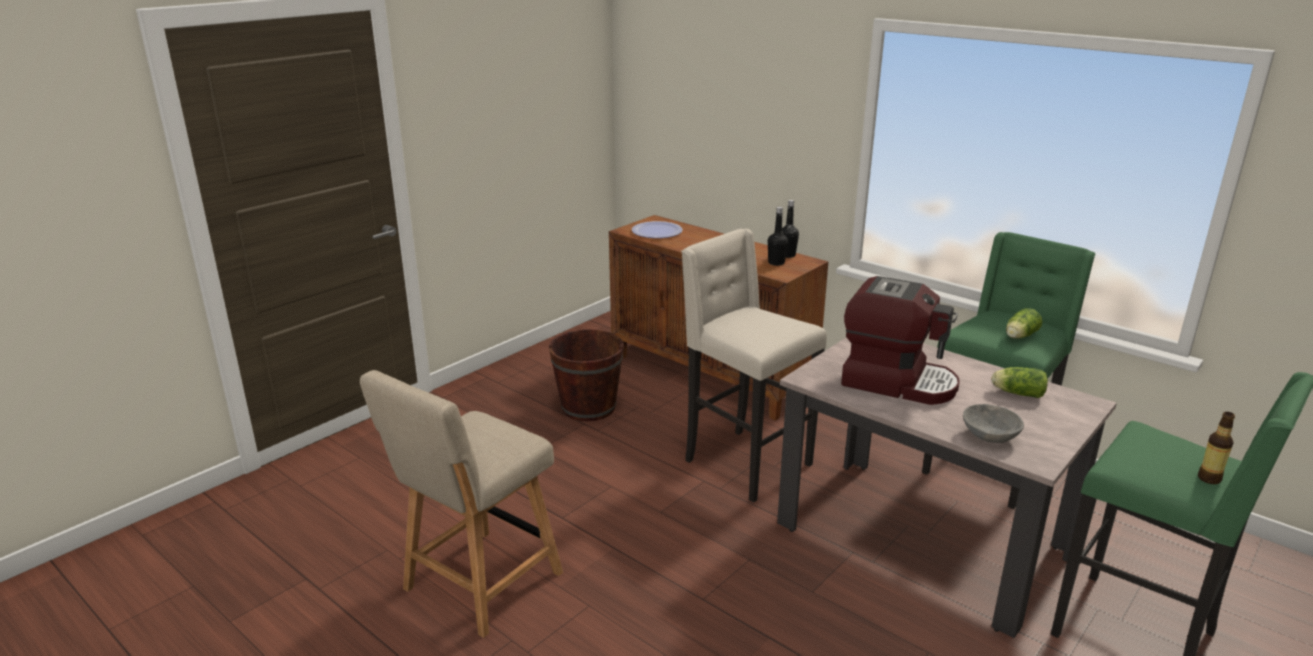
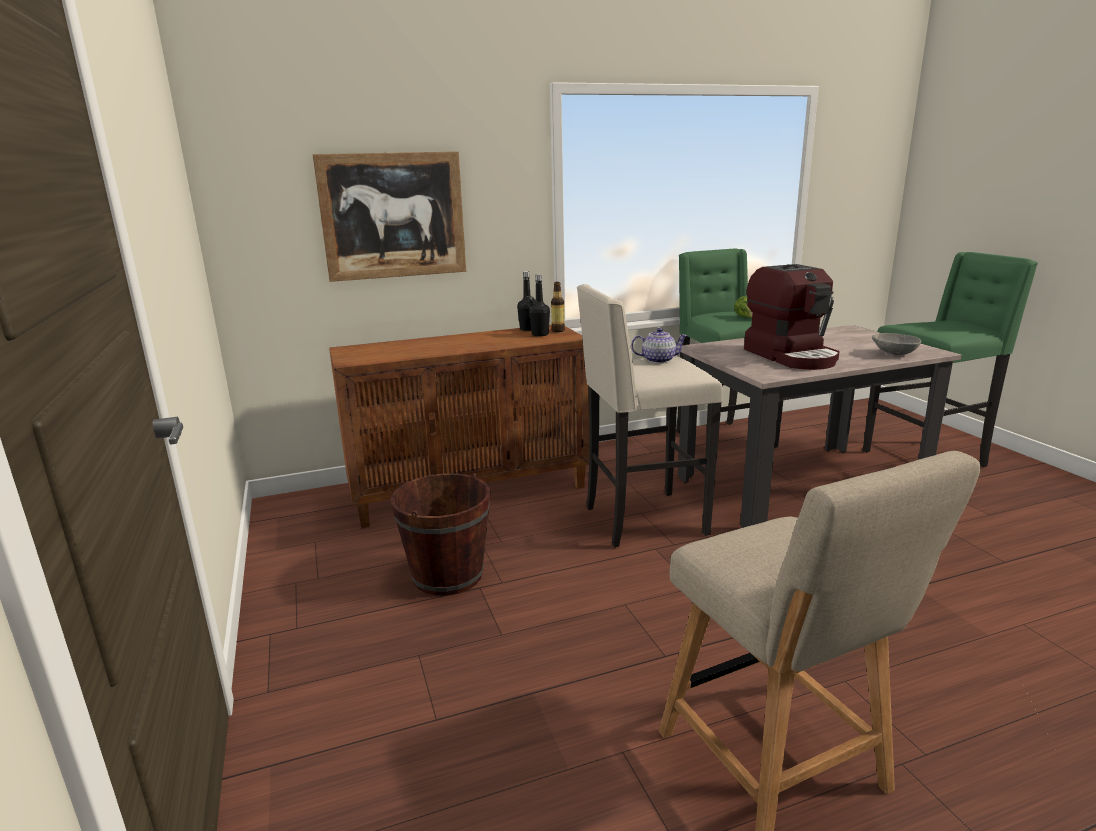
camera: 60 degrees left, 5 degrees down
(657, 231) = (381, 353): plate -> none
(727, 121) = (393, 216): none -> picture
(777, 323) = (658, 360): none -> teapot
(897, 382) = (792, 356): coffee machine -> coffee machine turned 105 degrees clockwise
(1016, 393) = (828, 337): lettuce -> none
(1209, 478) = (971, 326): bottle -> bottle (558, 330)

